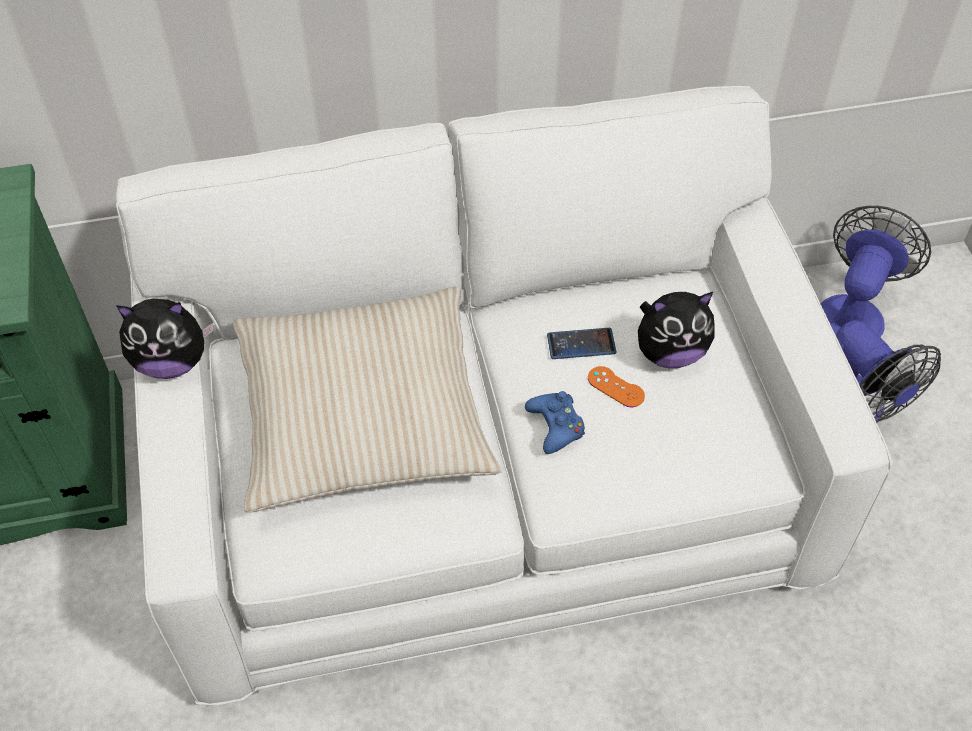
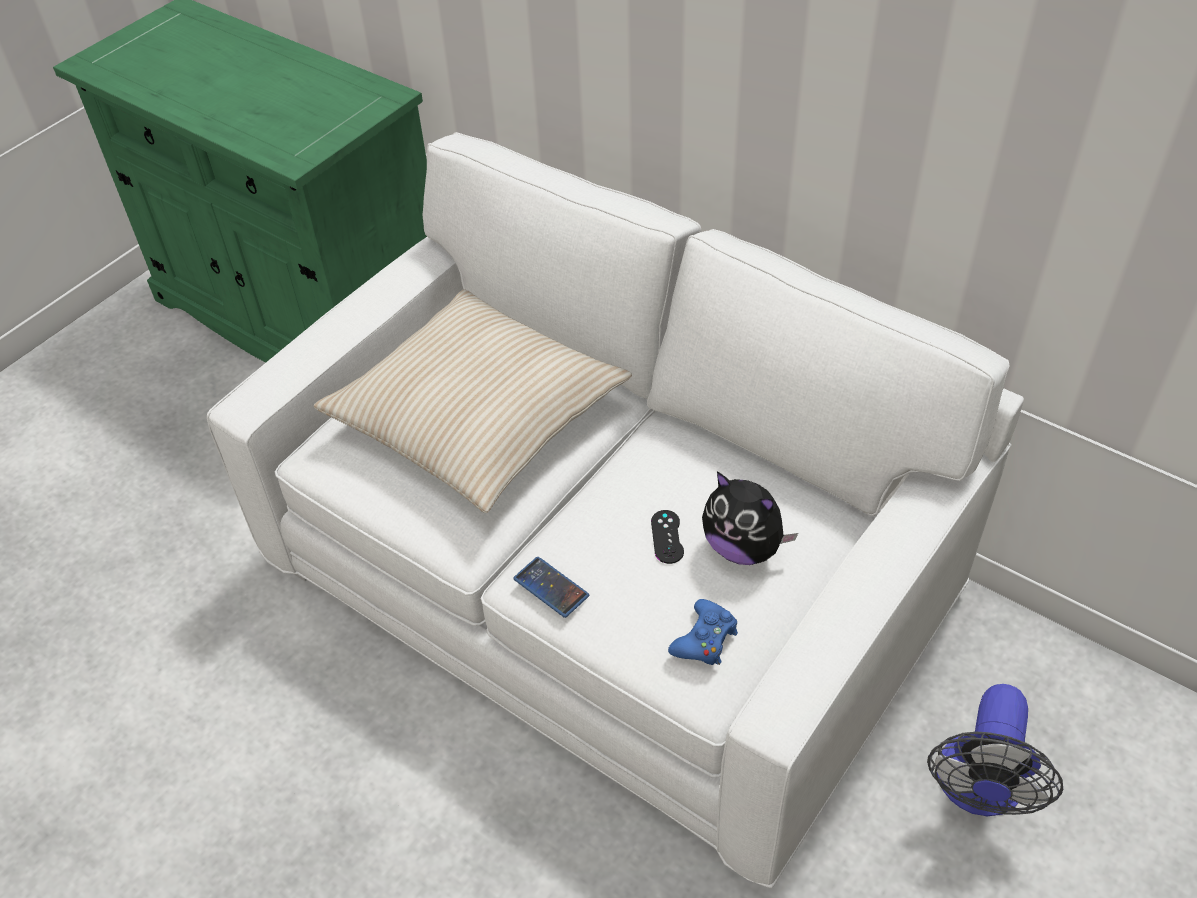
camera: 50 degrees right, 5 degrees down
(172, 362) = (393, 287): plush toy -> none
(556, 426) = (588, 527): blue game controller -> blue game controller (705, 639)
(581, 344) = (684, 488): phone -> phone (551, 587)
(616, 387) = (667, 537): orange game controller -> black game controller
(853, 312) = (1088, 711): fan -> none

